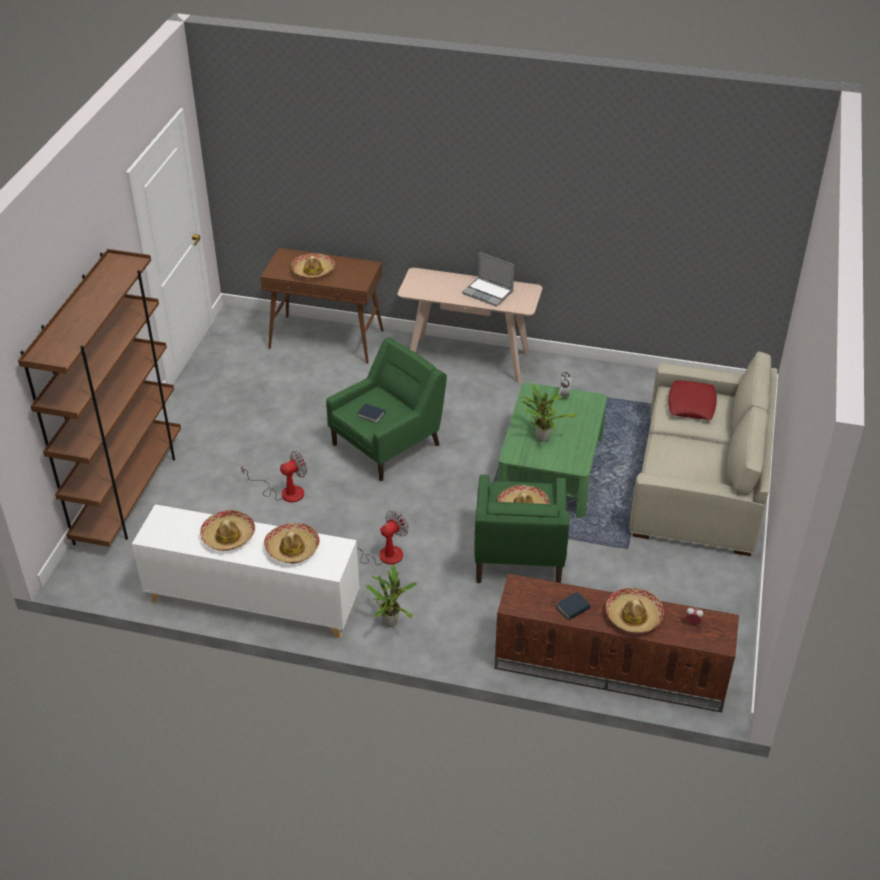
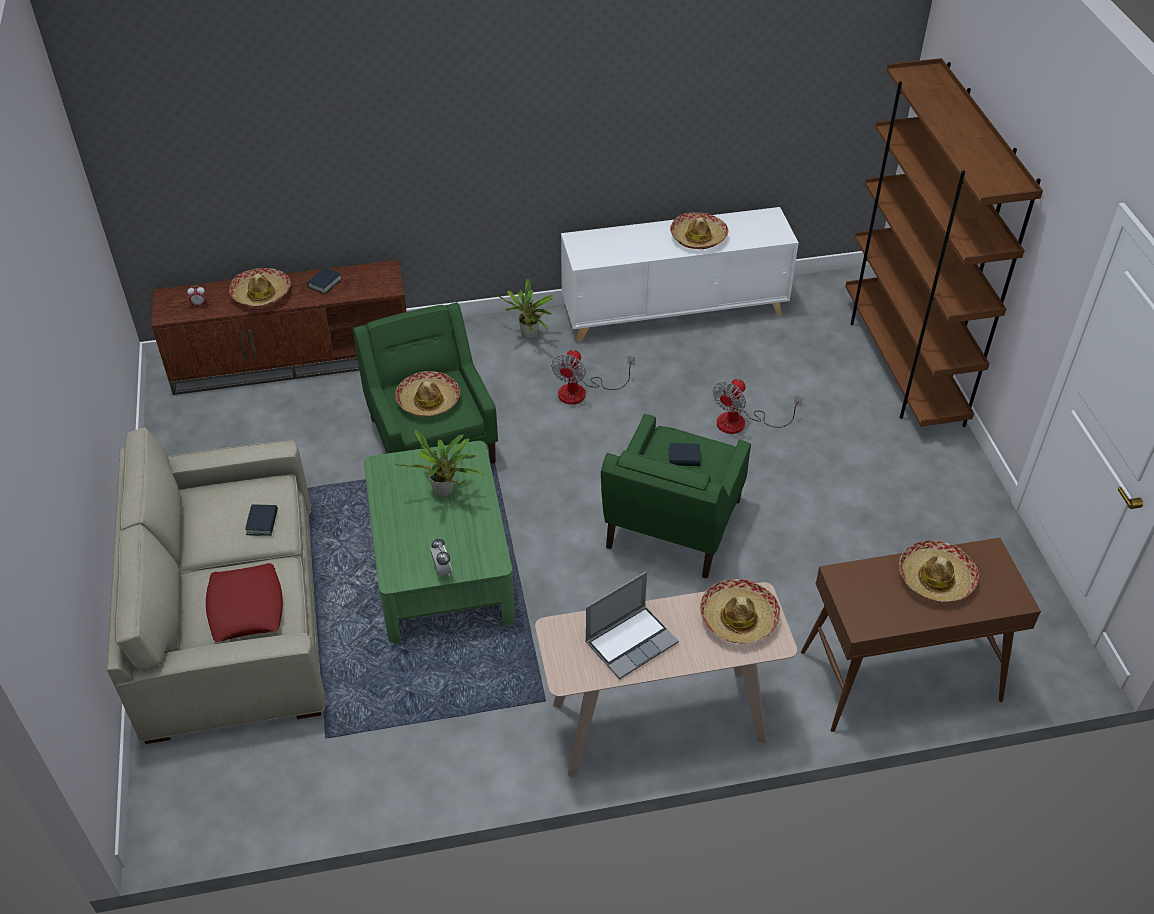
camera: 155 degrees right, 5 degrees up
(292, 548) = (628, 245): hat -> hat (738, 618)
(488, 293) = (631, 641): laptop -> laptop turned 135 degrees clockwise
(671, 448) = (262, 522): none -> book

